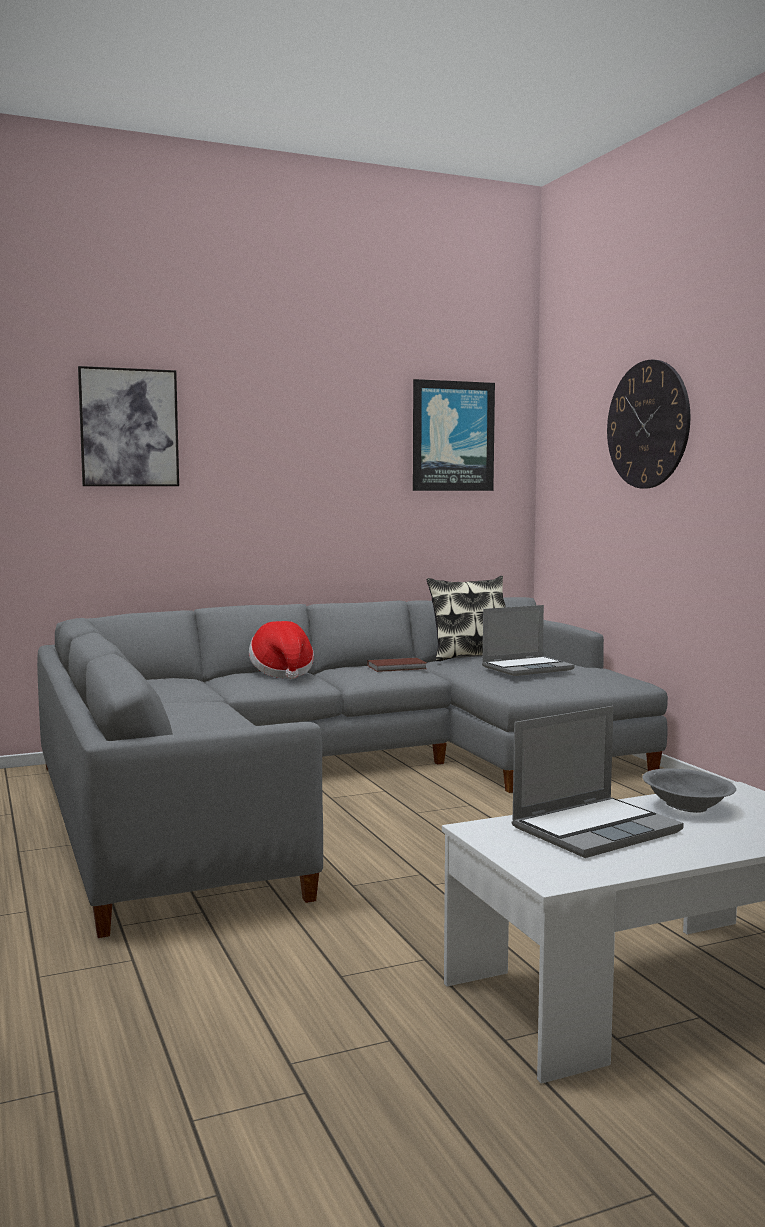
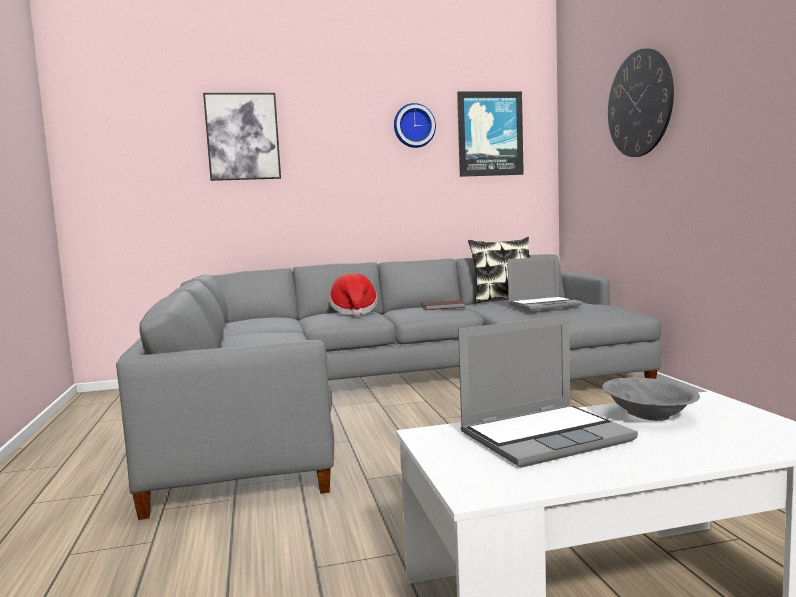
camera: 10 degrees right, 0 degrees up
(356, 422) = (413, 126): none -> wall clock

